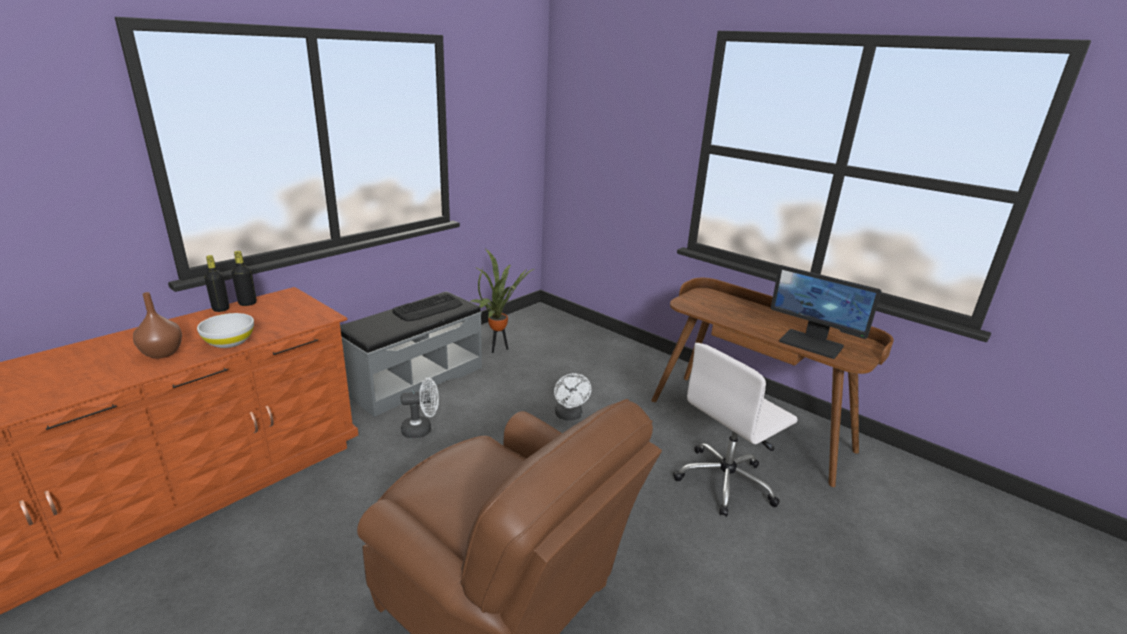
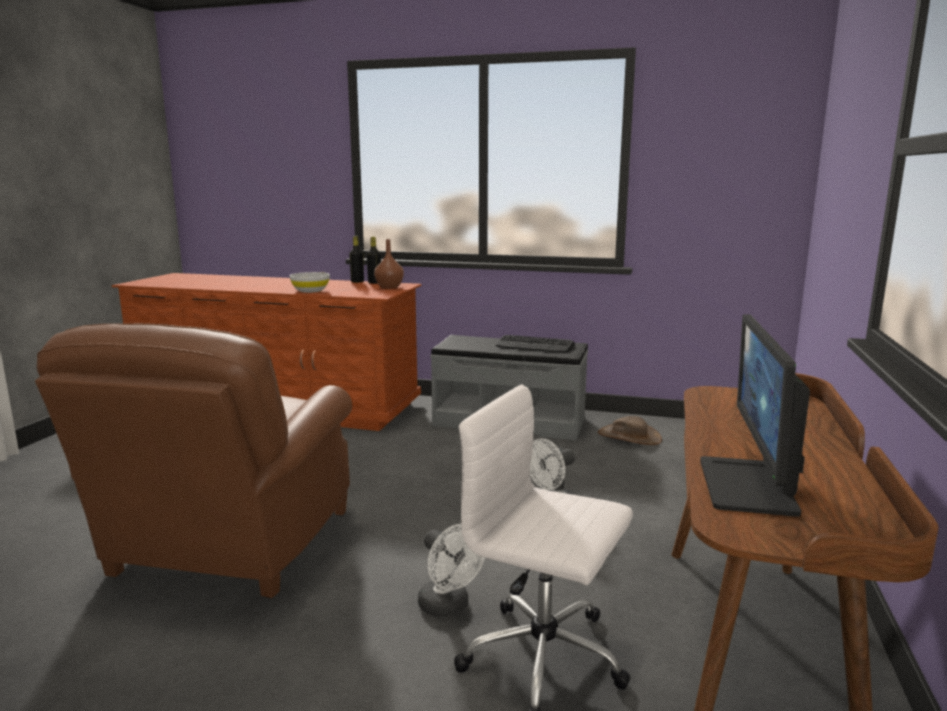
camera: 65 degrees right, 10 degrees down
(163, 353) = (280, 287): brown vase -> brown vase (389, 287)
(422, 429) = (435, 447): white fan -> white fan (449, 607)
(498, 348) = (629, 436): potted plant -> brown hat

